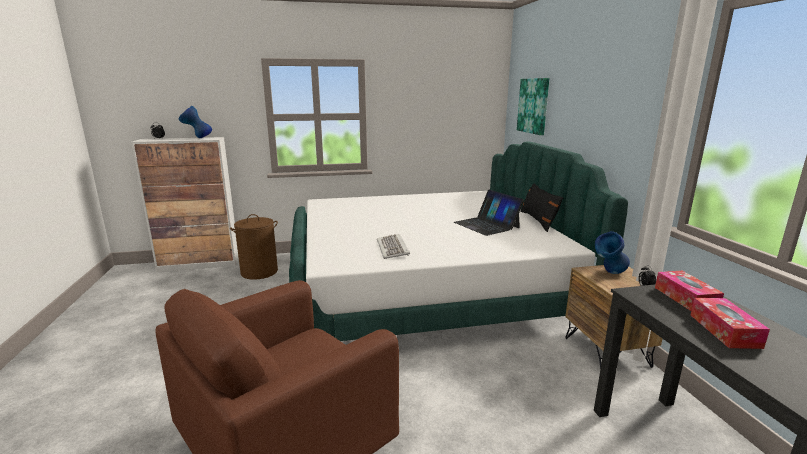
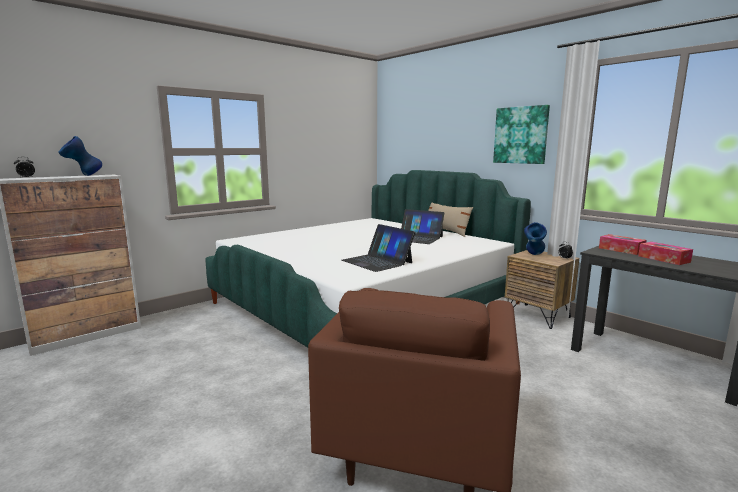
camera: 30 degrees left, 5 degrees down
(259, 272) = (180, 327): brown laundry basket -> none
(393, 248) = (377, 261): keyboard -> laptop
(533, 106) = (413, 140): picture -> picture (521, 135)
(538, 221) = (446, 231): black pillow -> beige pillow

